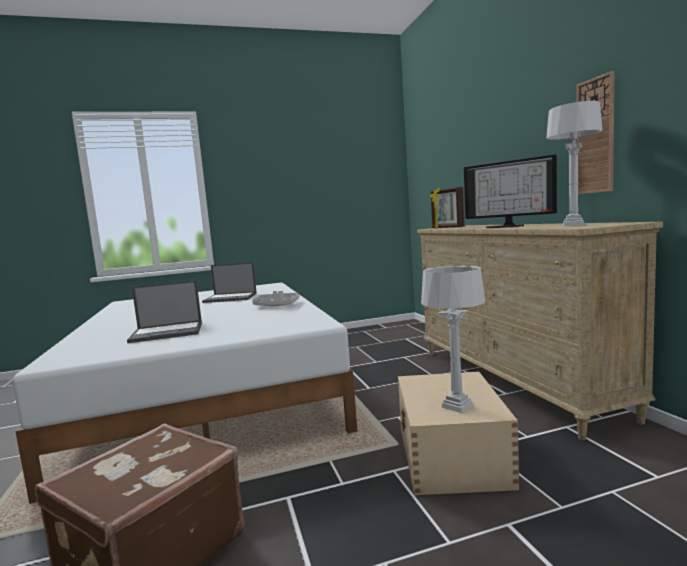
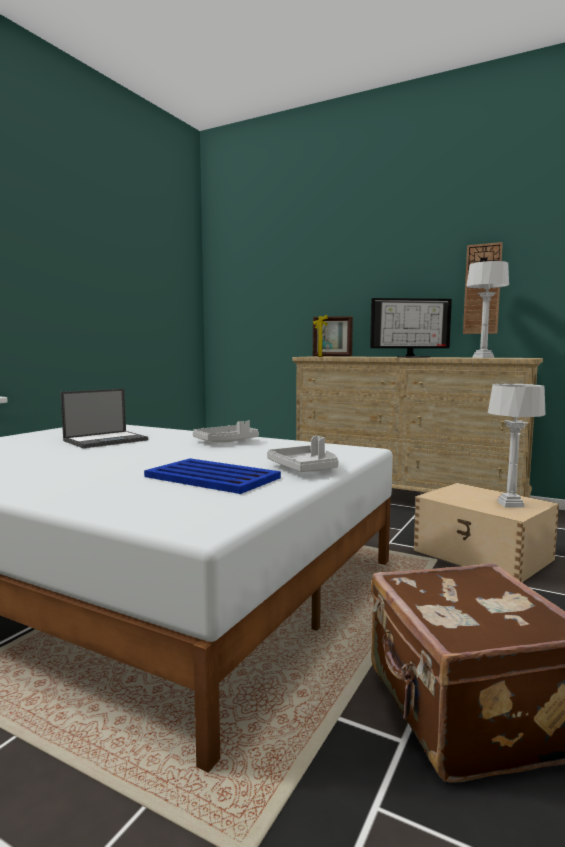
camera: 45 degrees left, 0 degrees up
(168, 332) = (211, 477): laptop -> blue tray
(224, 335) = (305, 469): none -> grey tray

